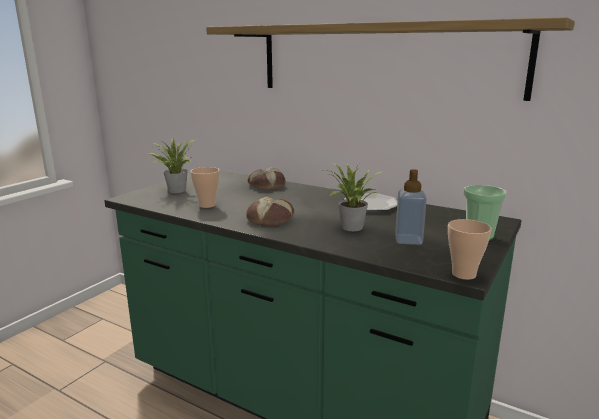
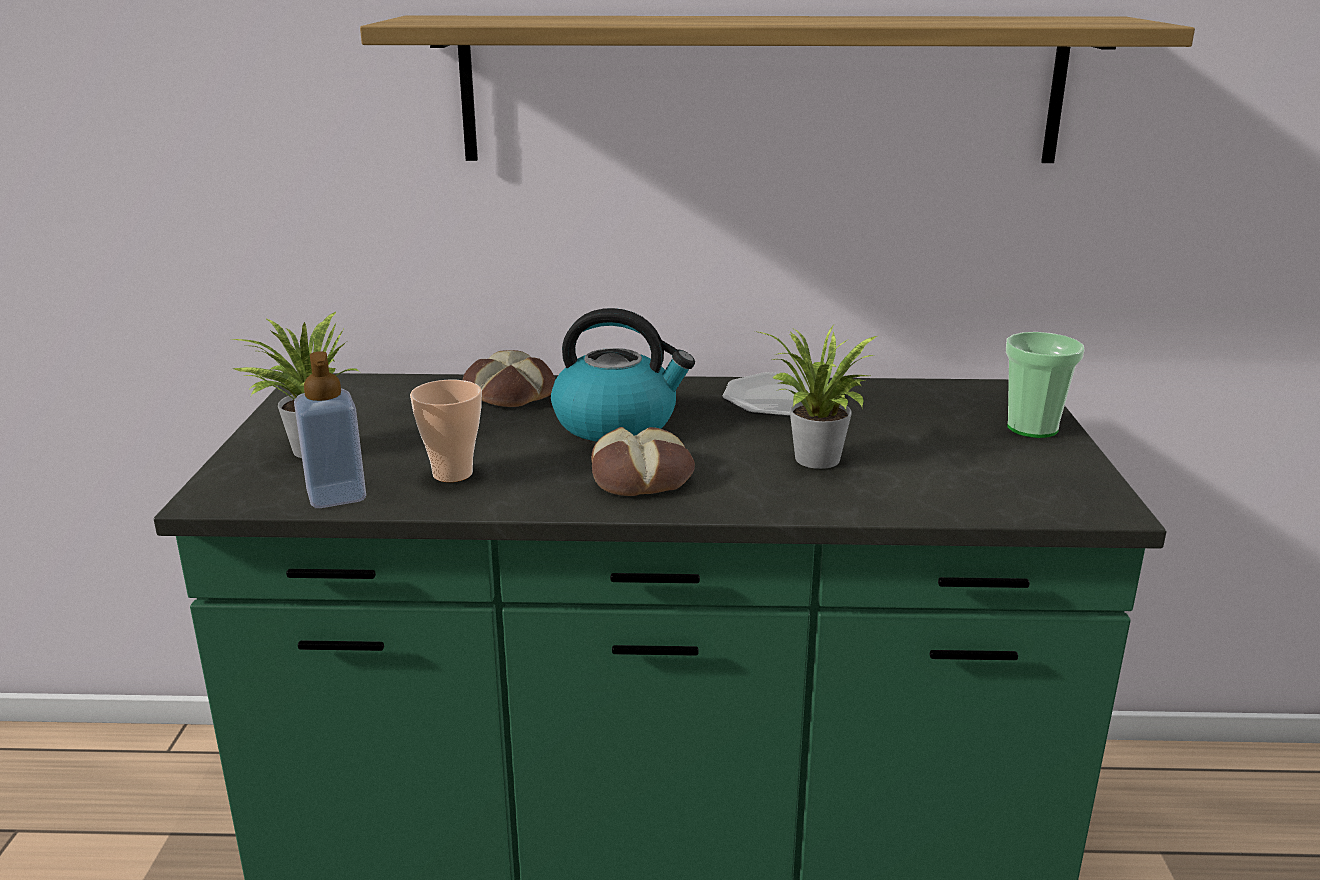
camera: 30 degrees left, 5 degrees up
(291, 201) = (617, 423): none -> kettle
(408, 240) = (943, 463): soap dispenser -> soap dispenser (336, 495)
(463, 274) = (1107, 509): cup -> none

